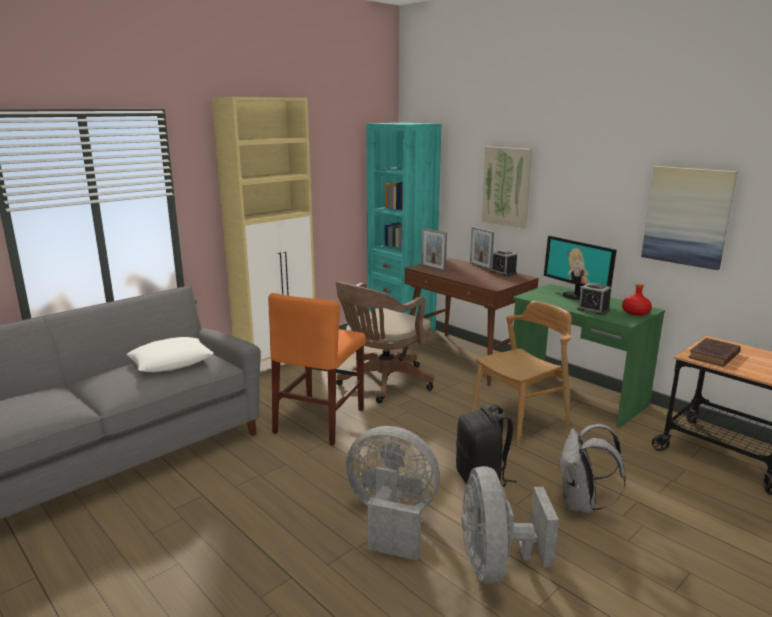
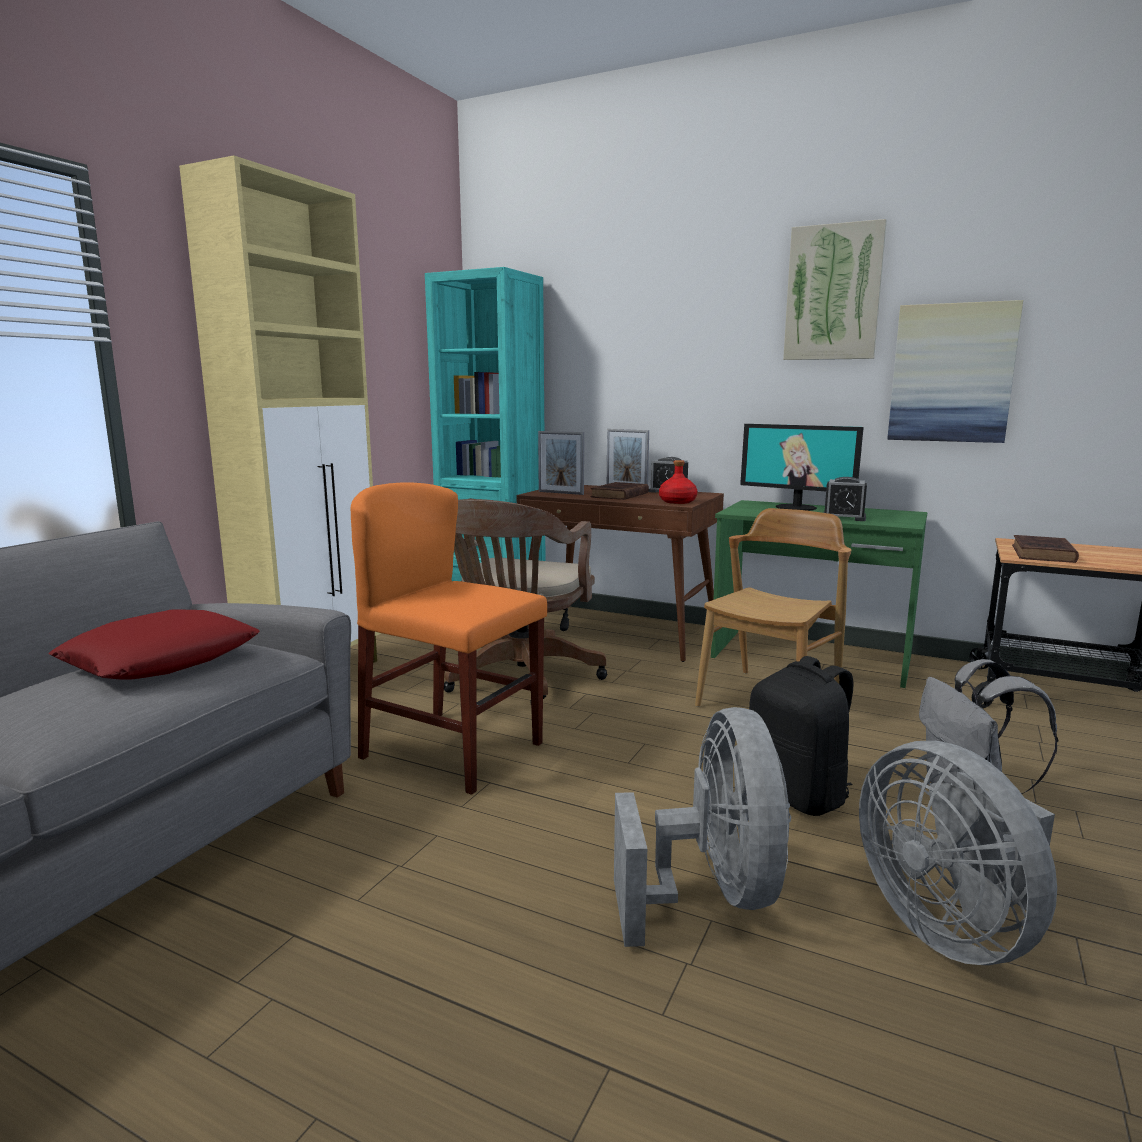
camera: 20 degrees left, 5 degrees down
(171, 361) = (162, 659): white pillow -> red pillow
(320, 420) = (452, 750): orange chair -> orange chair turned 120 degrees clockwise
(391, 520) = (712, 894): grey fan -> grey fan turned 90 degrees clockwise
(466, 274) = (619, 495): none -> brown book
(507, 186) = (660, 363): picture -> picture (833, 293)
(635, 312) = (899, 516): red bottle -> red bottle (677, 501)

